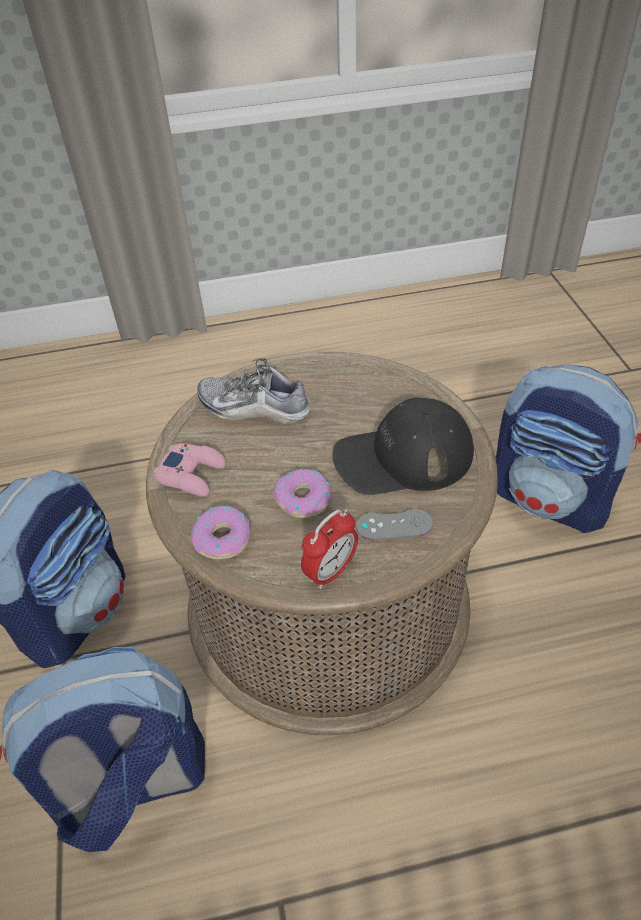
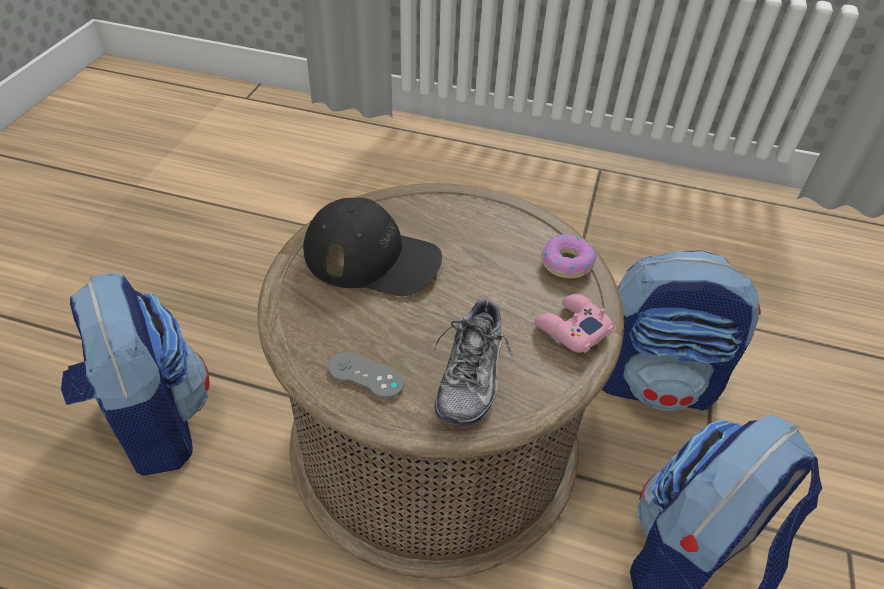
camera: 155 degrees left, 0 degrees up
(253, 408) = (471, 375): shoe -> shoe turned 60 degrees clockwise
(303, 499) = (482, 266): donut -> none
(330, 571) = (497, 209): alarm clock -> none
(394, 525) = (427, 216): grey game controller -> grey game controller (366, 375)

